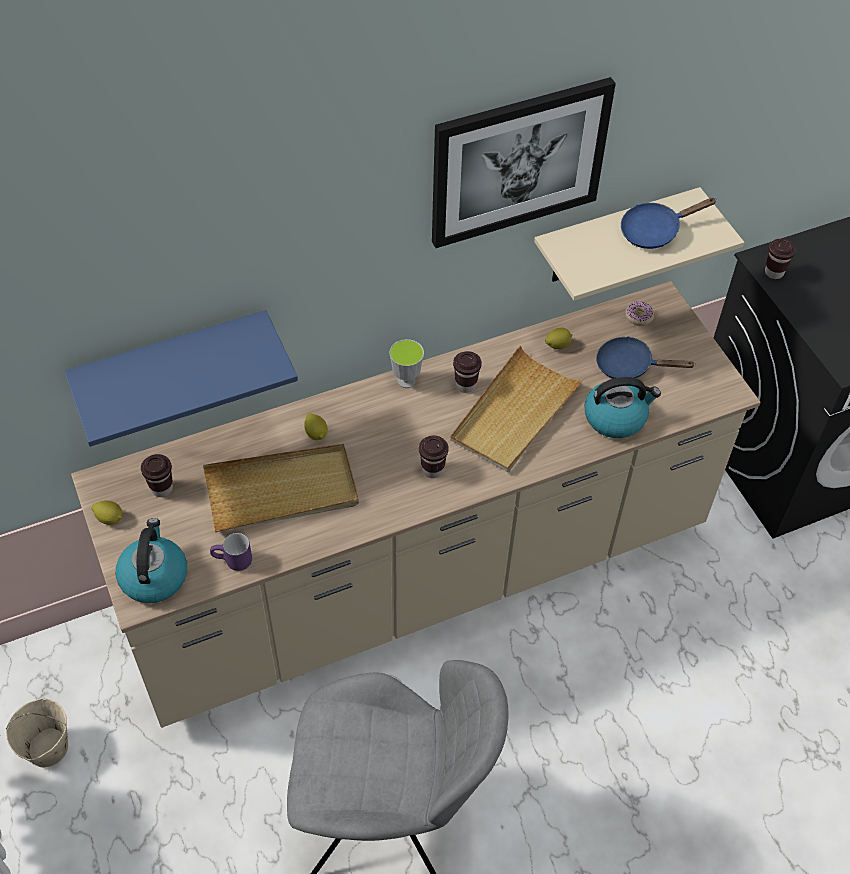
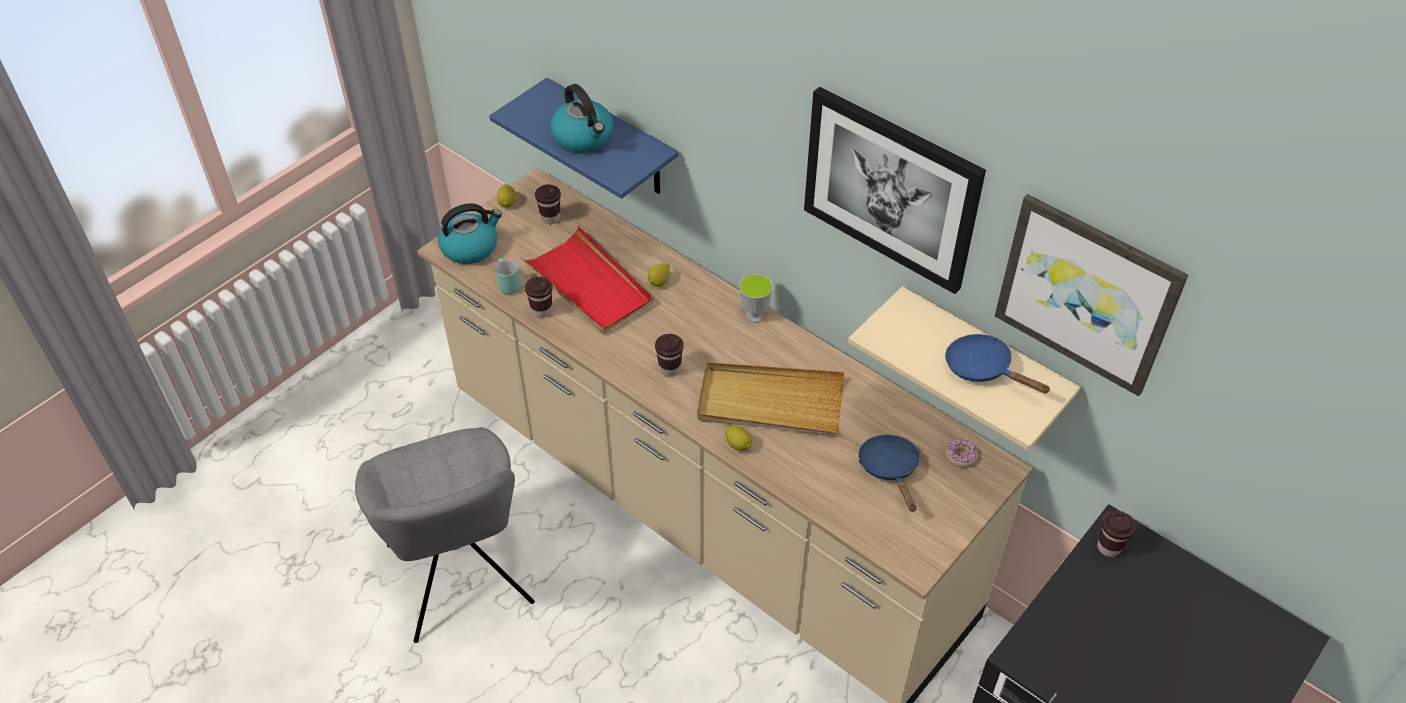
camera: 65 degrees right, 5 degrees down
(48, 748) = (422, 340): beige bucket -> none
(232, 562) = (506, 284): purple mug -> turquoise mug
(282, 491) = (589, 285): beige tray -> red tray
(465, 385) = (778, 357): brown cup -> brown cup (541, 311)
(557, 345) = (874, 405): lemon -> lemon (738, 445)
(616, 417) = (817, 479): kettle -> kettle (584, 137)
(703, 110) = (1087, 293): none -> picture

